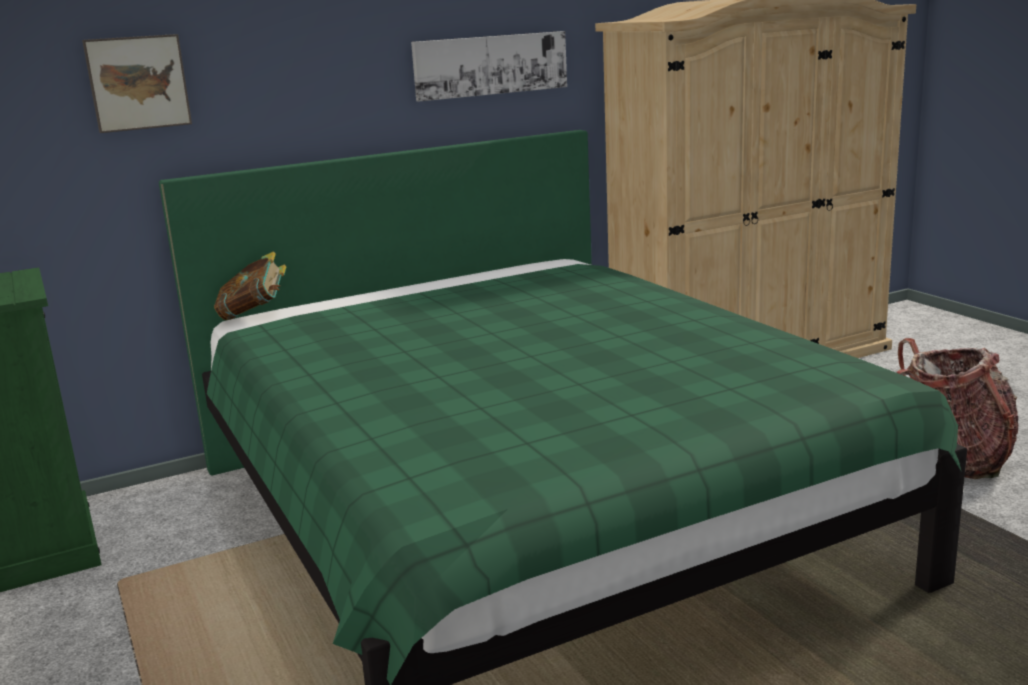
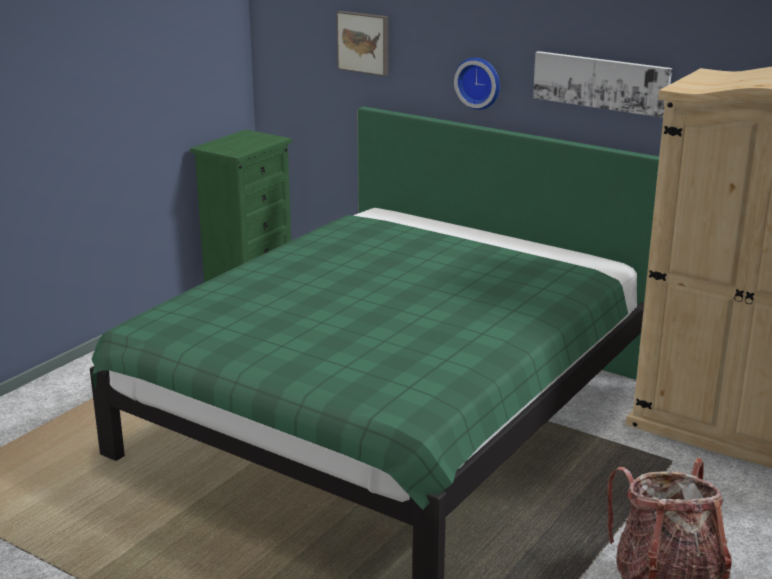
camera: 60 degrees right, 5 degrees up
(254, 314) = (386, 210): book -> none
(337, 100) = (479, 82): none -> wall clock

